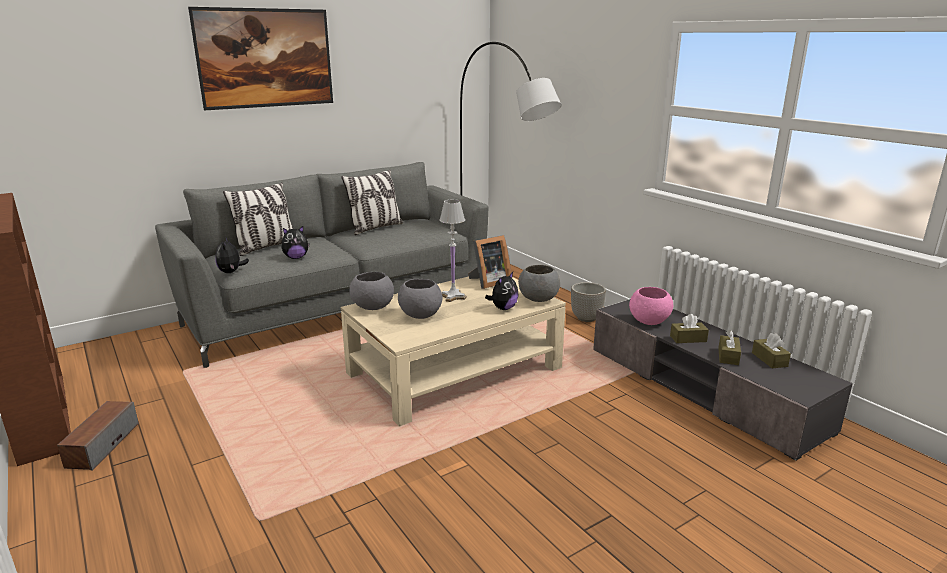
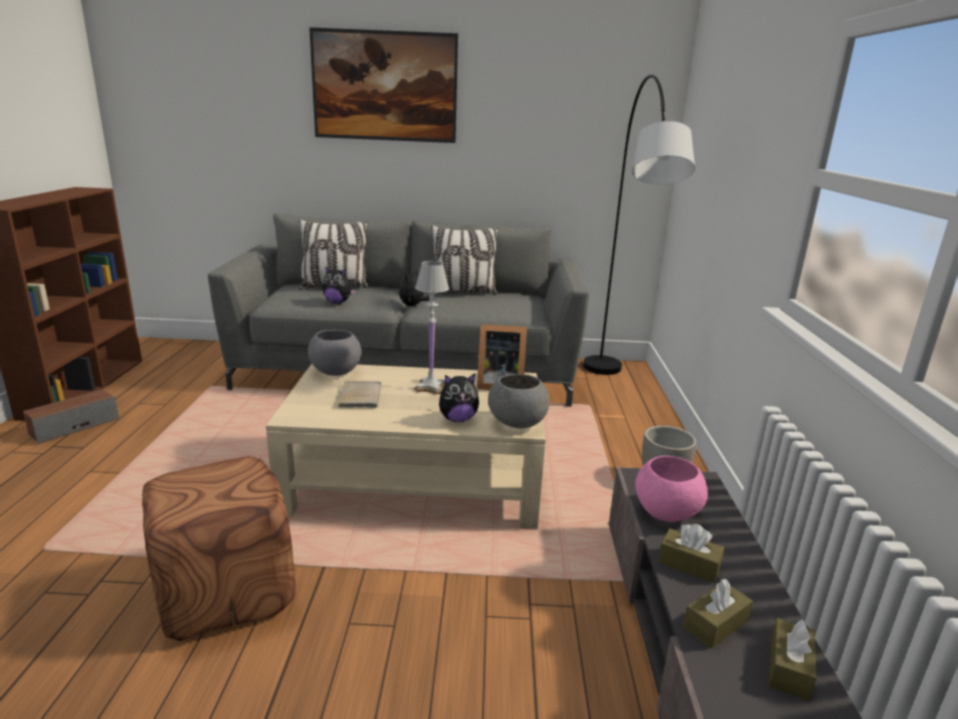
camera: 35 degrees right, 0 degrees up
(231, 272) = (268, 301): plush toy -> plush toy (413, 305)
(420, 315) = (360, 396): grey bowl -> beige book
(439, 475) = (225, 591): none -> brown ottoman

